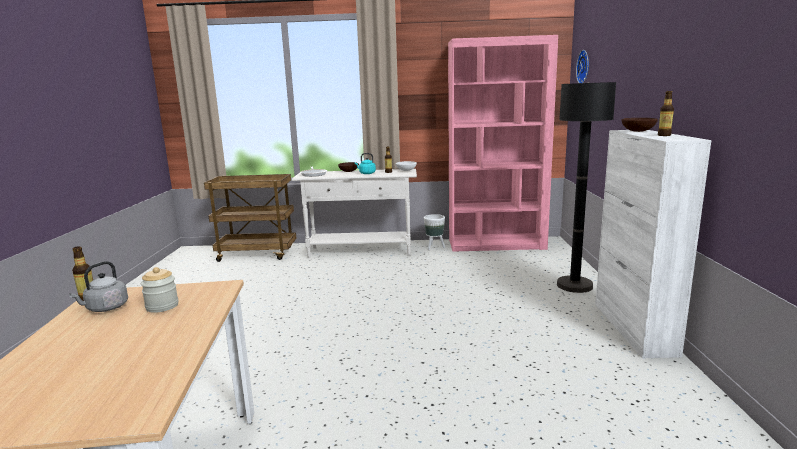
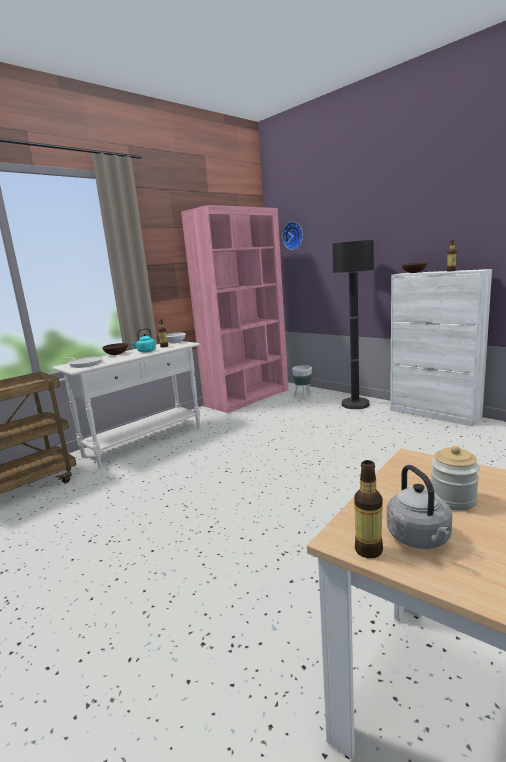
camera: 45 degrees left, 0 degrees up
(434, 247) = (206, 415): white planter -> white planter (303, 396)

